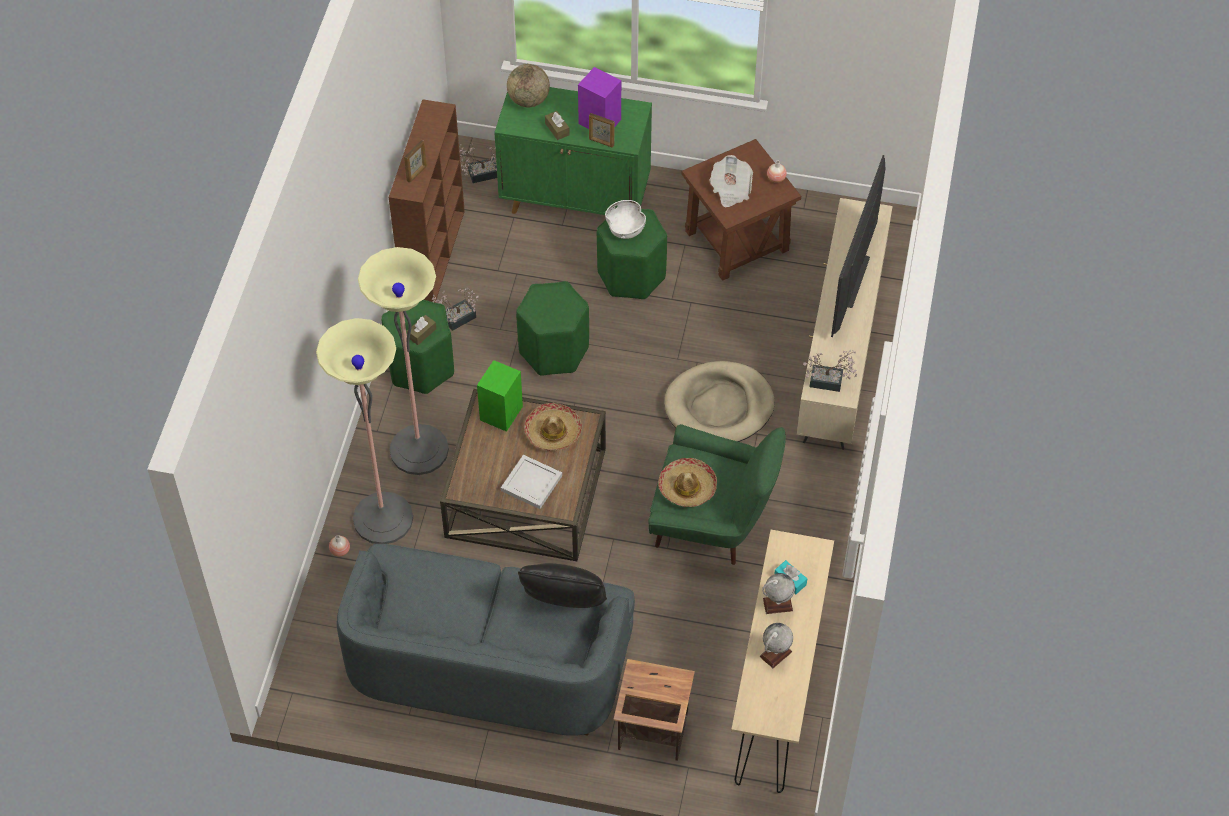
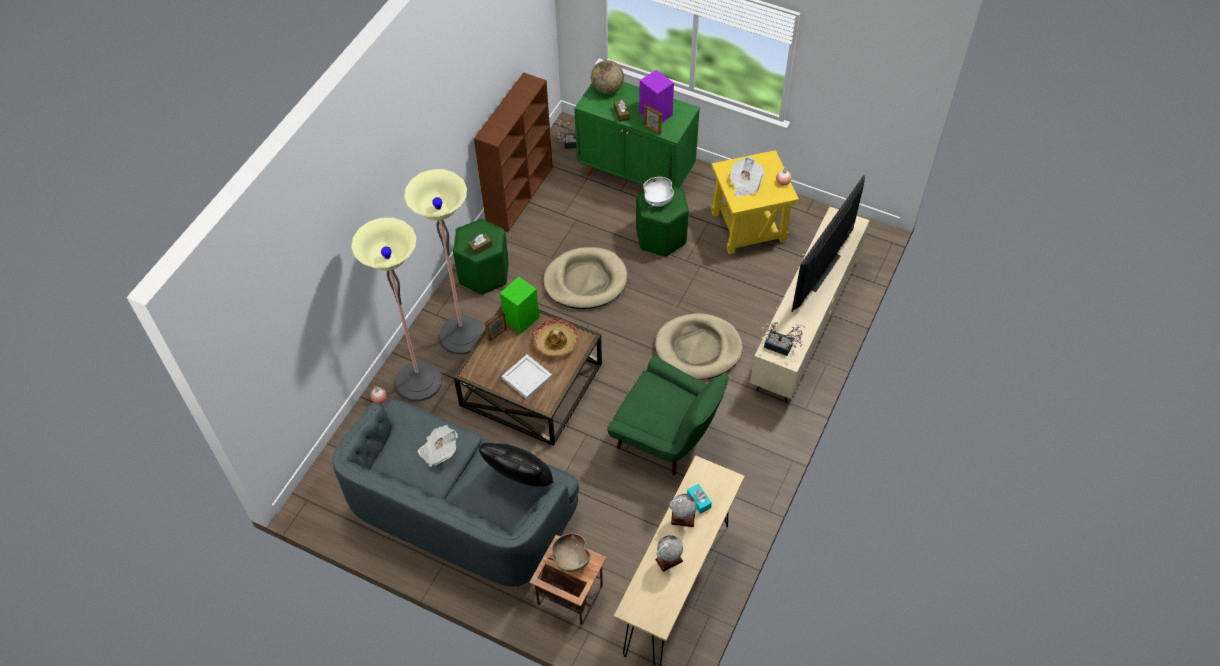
camera: 15 degrees right, 0 degrees up
(417, 173) = (500, 125): picture frame -> picture frame (497, 334)
(455, 319) = (520, 244): potted plant -> none
(455, 593) = (439, 451): none -> newspaper
(553, 350) = (585, 281): green stool -> beige dog bed
(654, 682) = (571, 559): none -> brown bowl
(687, 487) = (646, 406): hat -> none
(737, 240) = (748, 226): brown side table -> yellow side table

